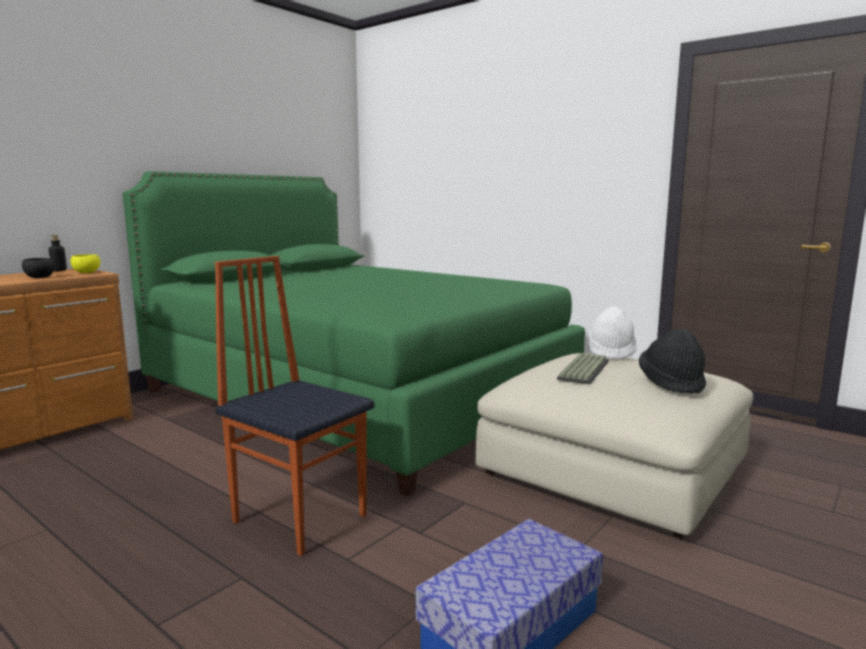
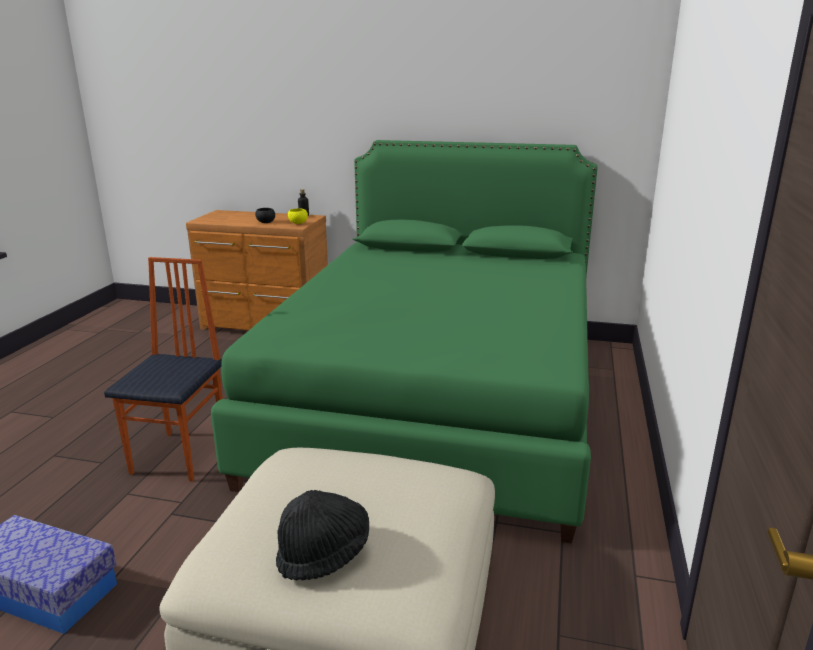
camera: 65 degrees right, 10 degrees up
(582, 369) = (347, 482): keyboard -> none
(611, 352) = (452, 493): white hat -> none

